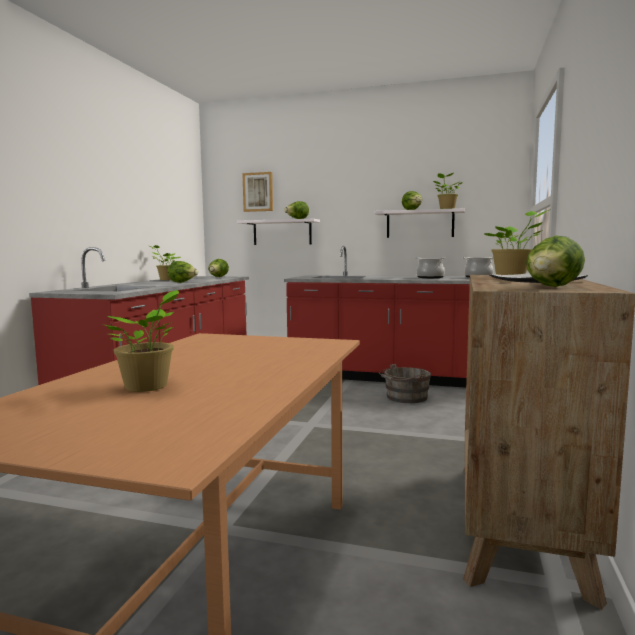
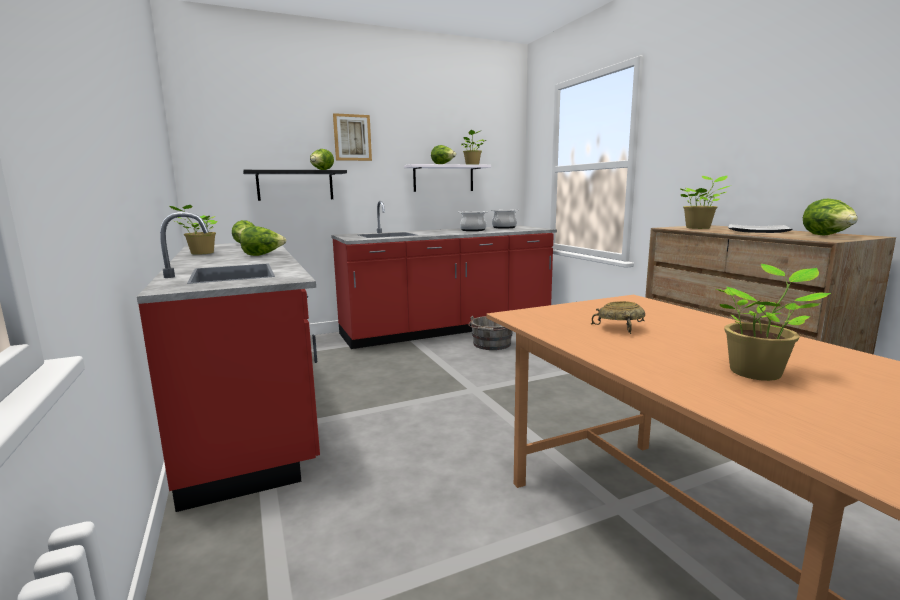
camera: 40 degrees left, 5 degrees up
(220, 353) = (621, 328): none -> beige bowl
(258, 192) = (258, 133): picture -> picture (352, 137)
(282, 232) = (295, 185): white shelf -> black shelf

